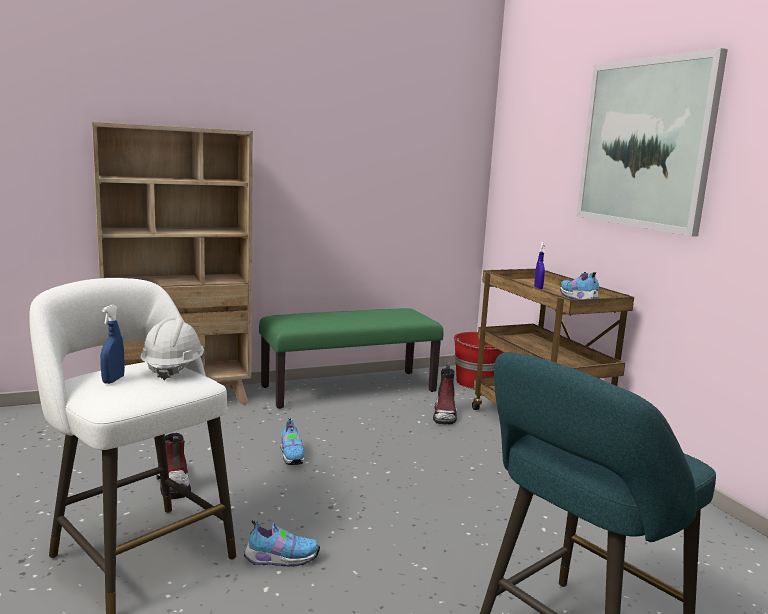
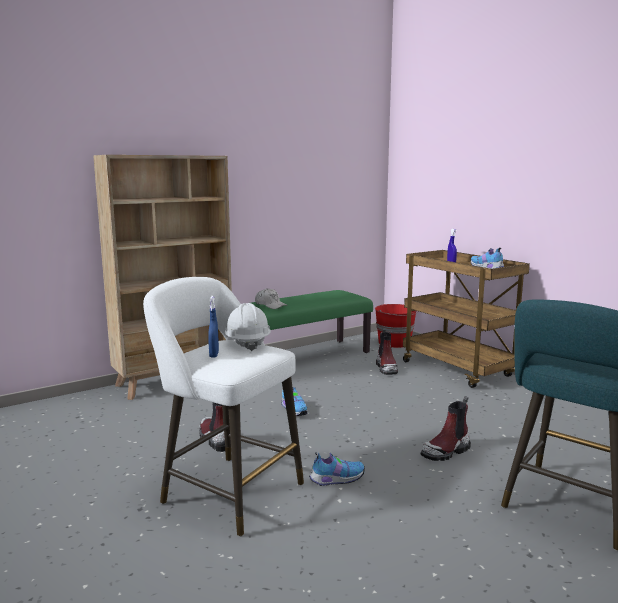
camera: 10 degrees left, 0 degrees up
(304, 320) = (270, 305): none -> white cap
(450, 541) = (446, 451): none -> boot
(645, 144) = (527, 151): picture -> none

